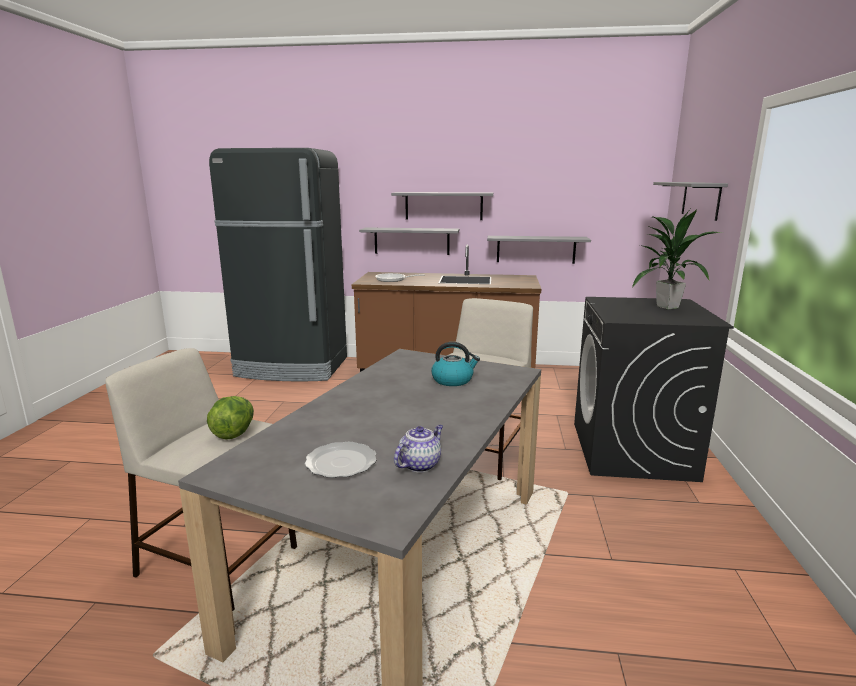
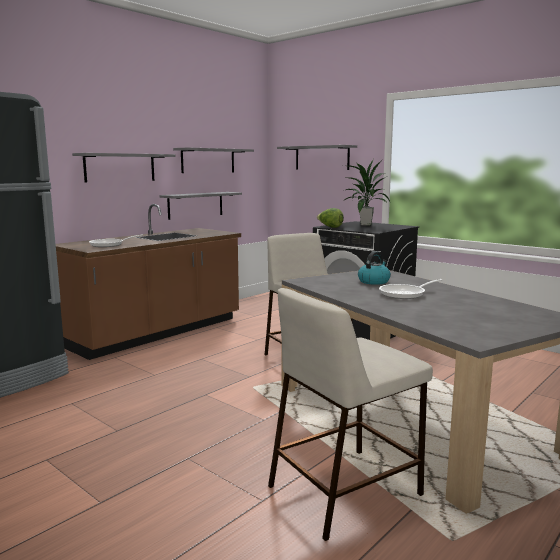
camera: 55 degrees left, 5 degrees down
(234, 432) = (365, 346): lettuce -> lettuce (330, 227)
(341, 463) = (486, 317): plate -> none
(410, 404) = (405, 294): none -> frying pan
(411, 241) = (92, 205): grey shelf -> grey shelf (208, 161)
(419, 464) = (501, 305): teapot -> none

